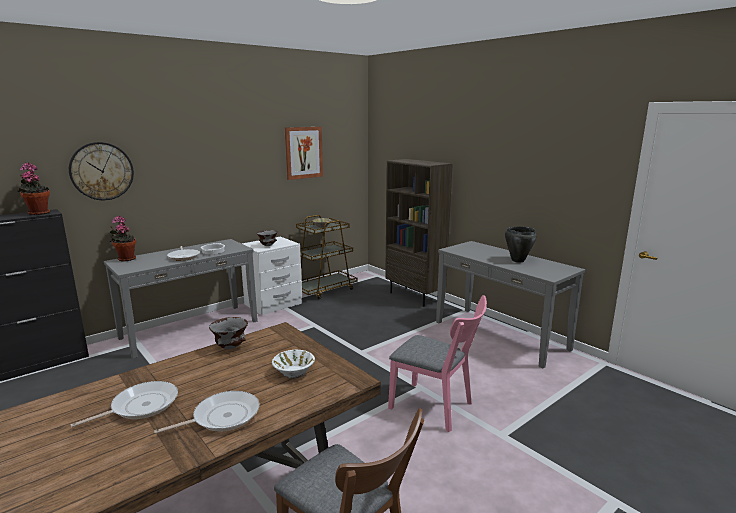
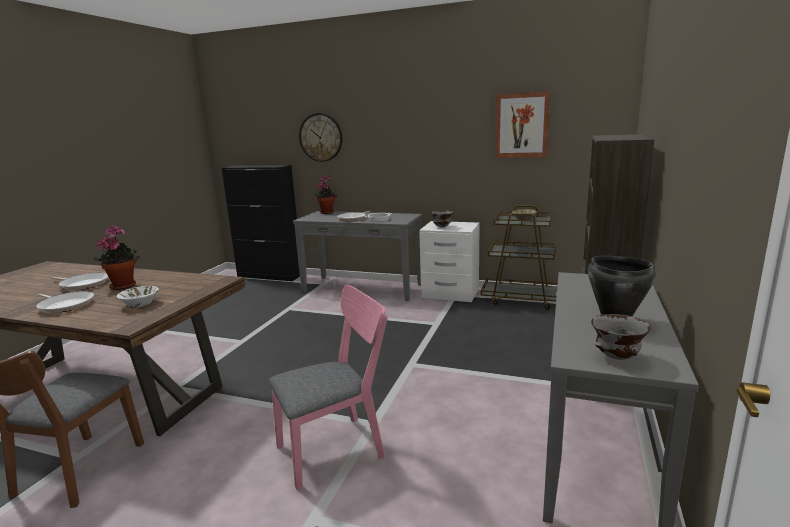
camera: 60 degrees right, 0 degrees up
(38, 213) = (274, 165): potted plant -> potted plant (124, 285)
(230, 347) = (181, 277): grey bowl -> grey bowl (616, 357)
(436, 408) = (338, 447): pink chair -> pink chair turned 120 degrees counterclockwise

